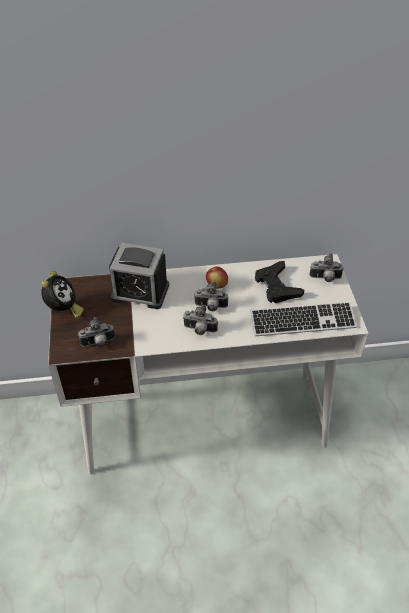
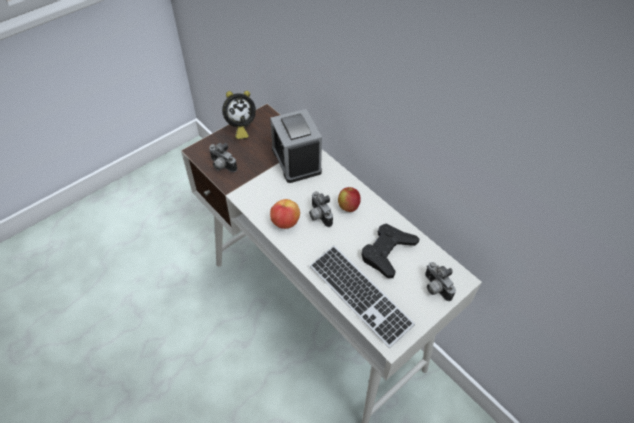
camera: 55 degrees right, 5 degrees up
(199, 330) = (285, 222): camera -> apple

